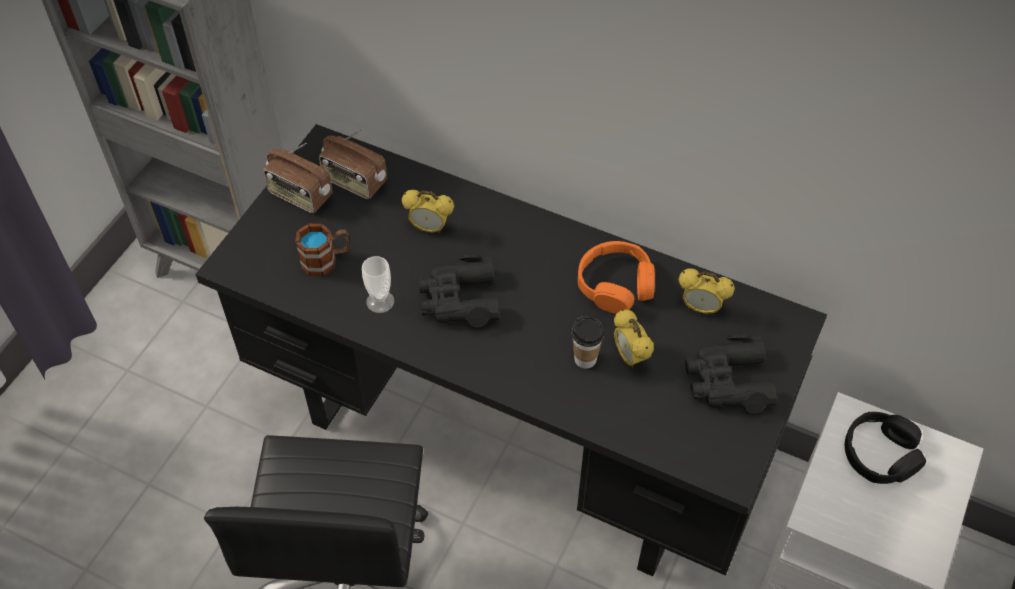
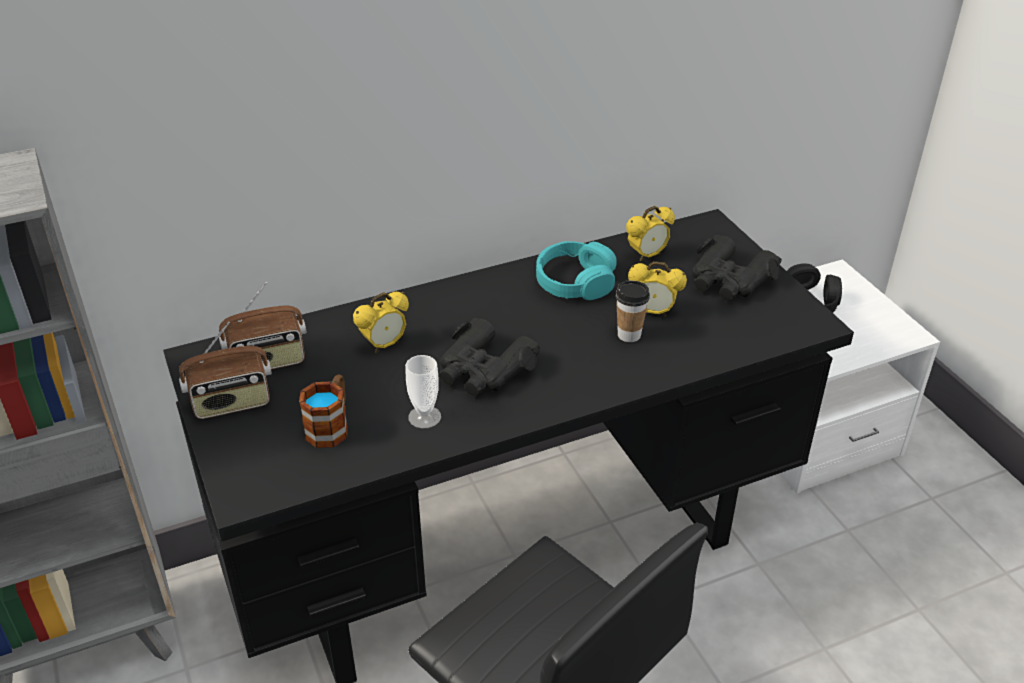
camera: 50 degrees left, 15 degrees down
(616, 285) = (575, 282): orange headphones -> turquoise headphones

